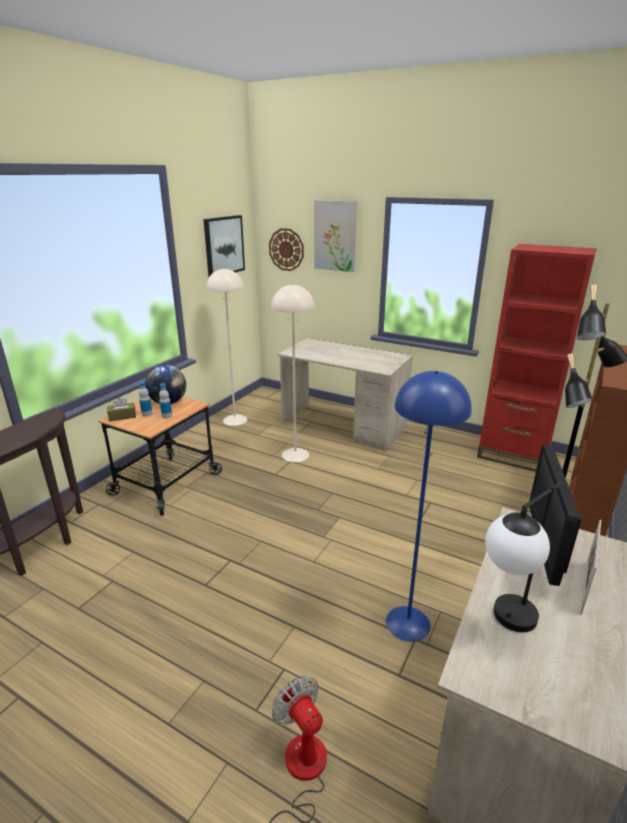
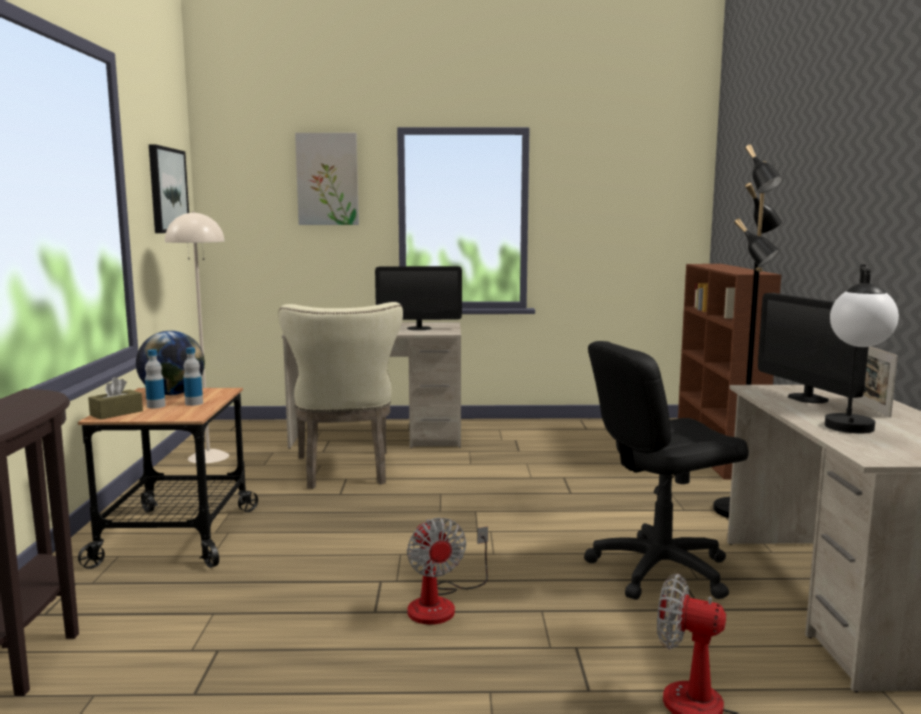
camera: 30 degrees left, 15 degrees down
(244, 594) = (441, 604): none -> fan
(286, 249) = (249, 203): wall clock -> none
(295, 454) = (345, 472): beige floor lamp -> beige chair
(372, 360) = (419, 328): none -> monitor
(407, 622) = (659, 570): blue floor lamp -> black office chair
(513, 455) = (602, 427): red bookcase -> none

